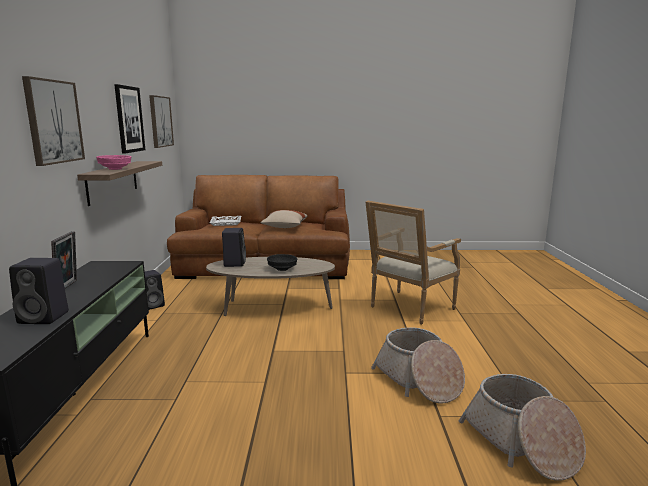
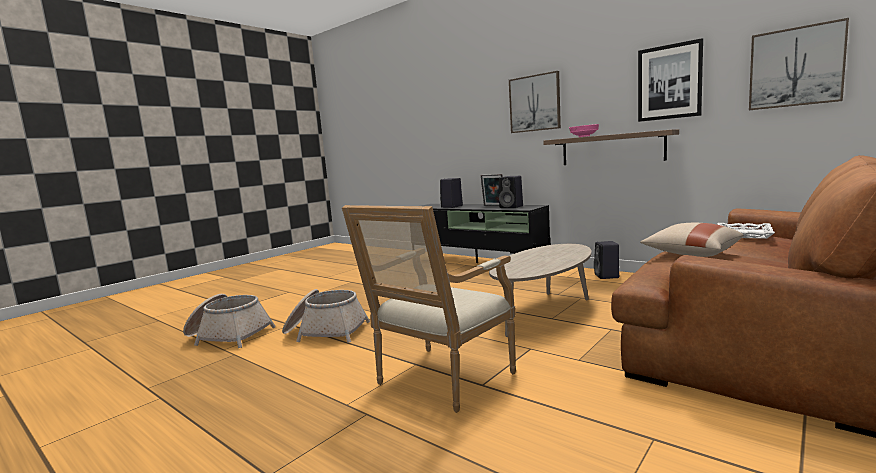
camera: 130 degrees right, 5 degrees down
(234, 263) = (568, 249): black speaker -> black speaker (512, 207)
(282, 269) = (521, 260): black bowl -> none
(408, 309) = (439, 381): armchair -> armchair turned 135 degrees counterclockwise

